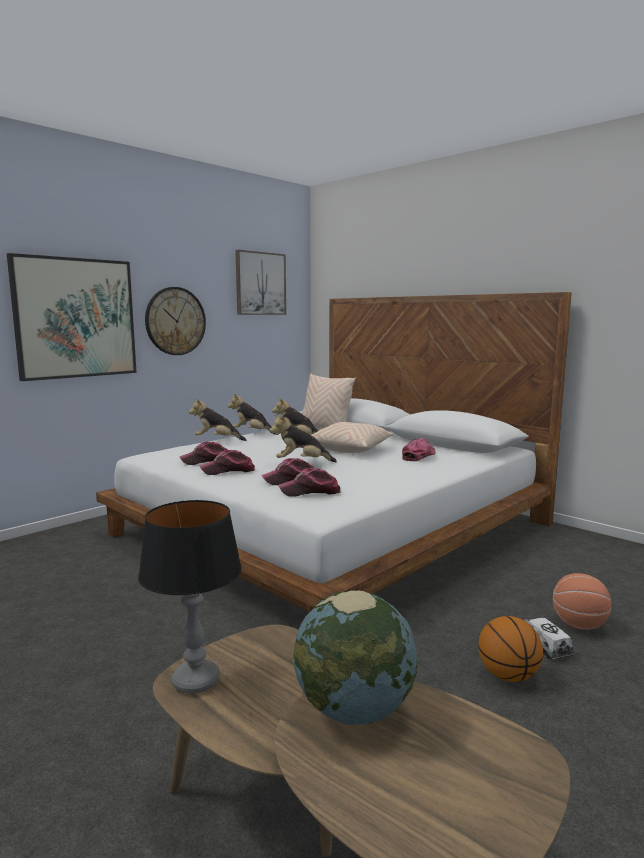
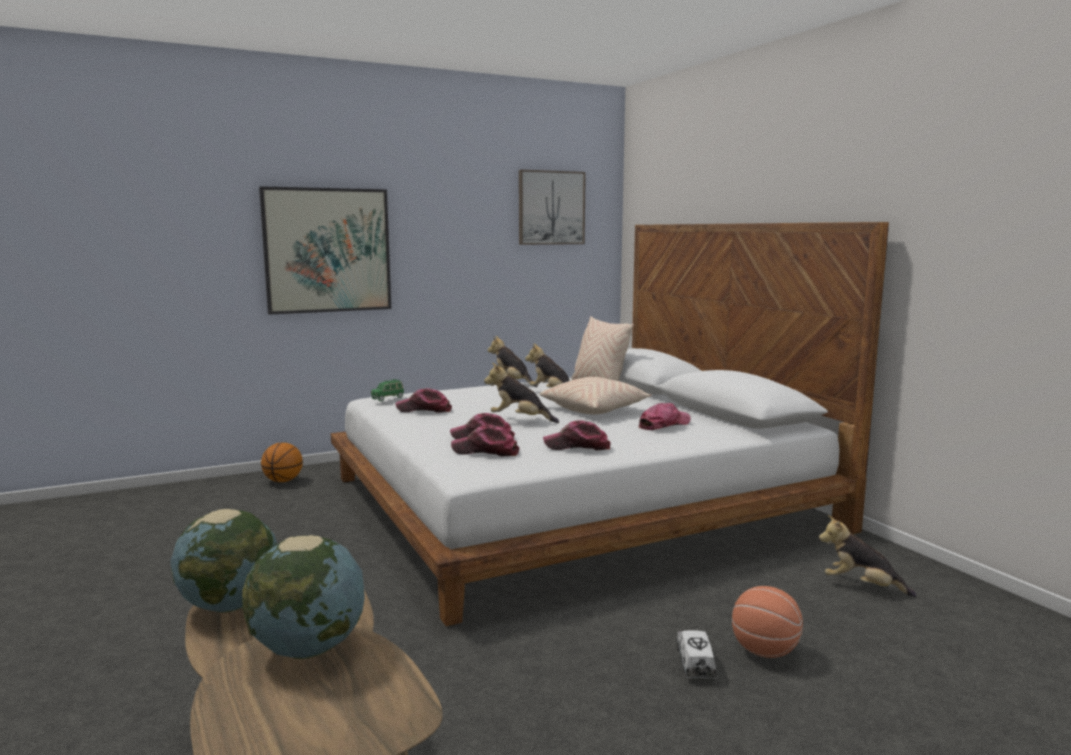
camera: 20 degrees right, 0 degrees up
(161, 454) = (388, 398): none -> green toy car
(175, 321) = (440, 252): wall clock -> none
(196, 680) = (230, 605): table lamp -> globe
(217, 440) = (464, 388): plush toy -> plush toy (861, 586)
(228, 471) = (433, 421): cap -> cap (577, 446)
(508, 675) = (620, 684): basketball -> basketball (283, 481)

